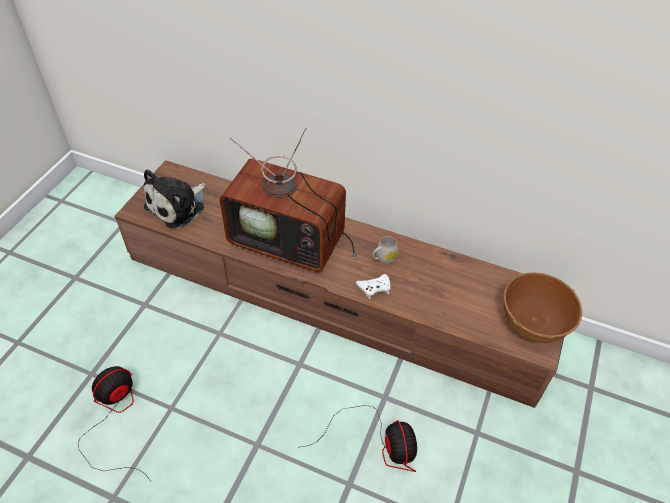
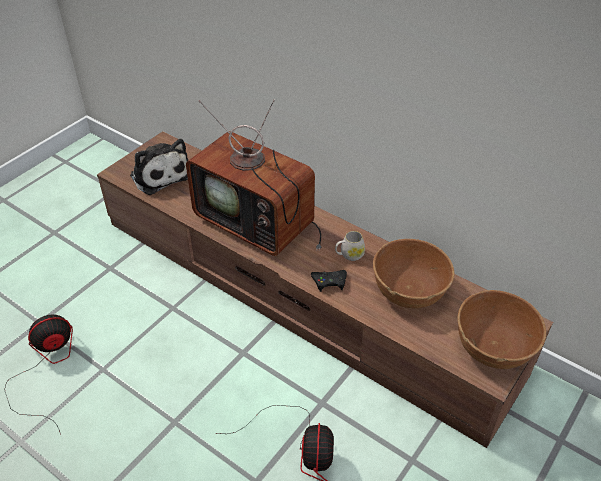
camera: 15 degrees right, 5 degrees down
(178, 206) = (159, 174): plush toy -> plush toy turned 90 degrees counterclockwise
(374, 288) = (329, 282): white game controller -> black game controller
(447, 284) = (409, 291): none -> brown bowl

